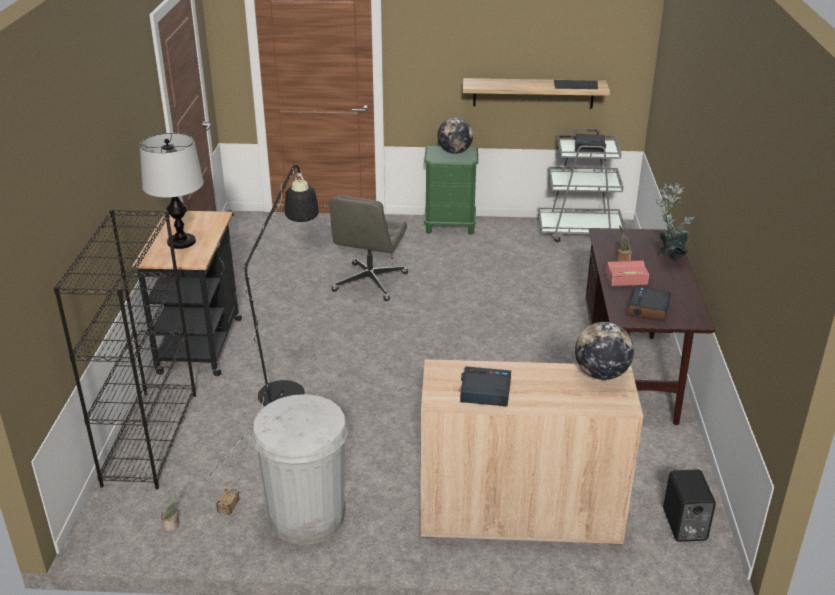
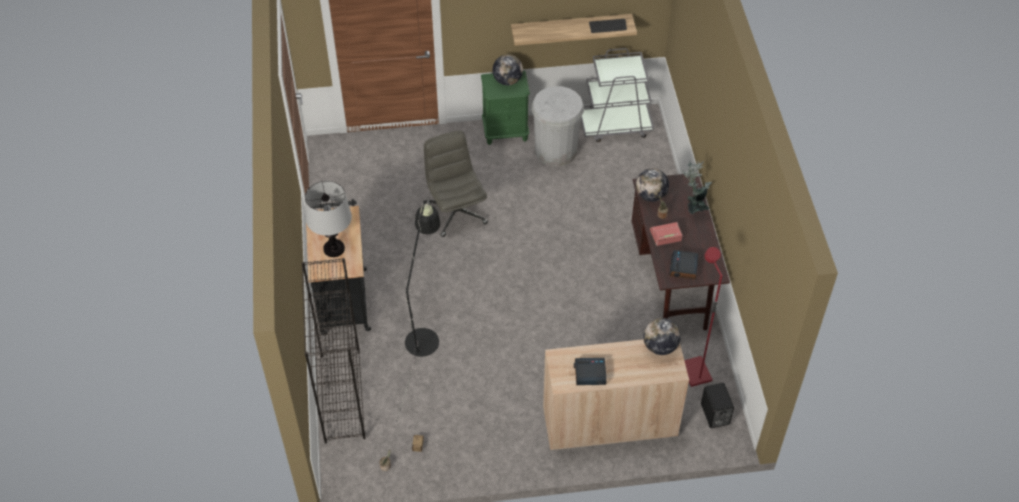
camera: 10 degrees left, 20 degrees up
(307, 516) = (472, 445): white trash can -> white trash can (555, 151)
(370, 283) = (456, 213): grey office chair -> grey office chair turned 150 degrees clockwise
(589, 147) = (621, 69): alarm clock -> none
(610, 243) = (651, 196): none -> globe
(656, 470) = (694, 372): none -> red floor lamp

